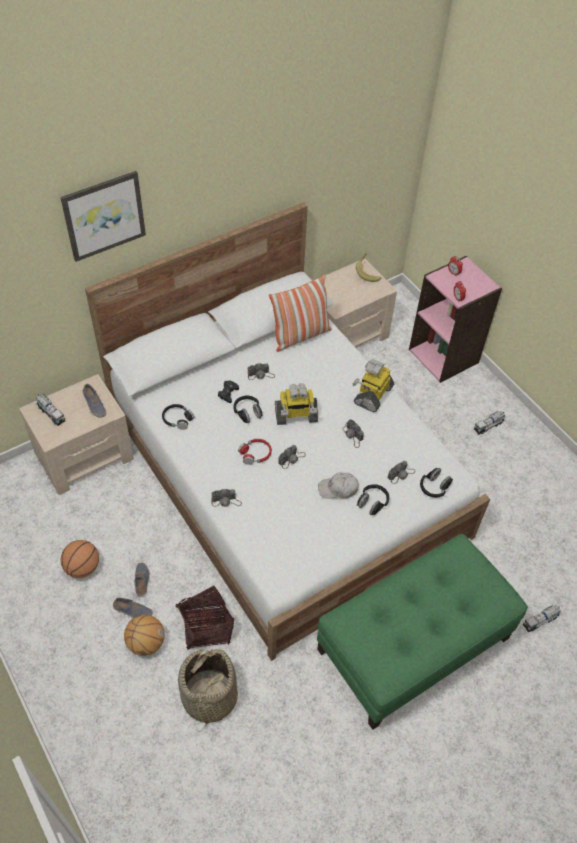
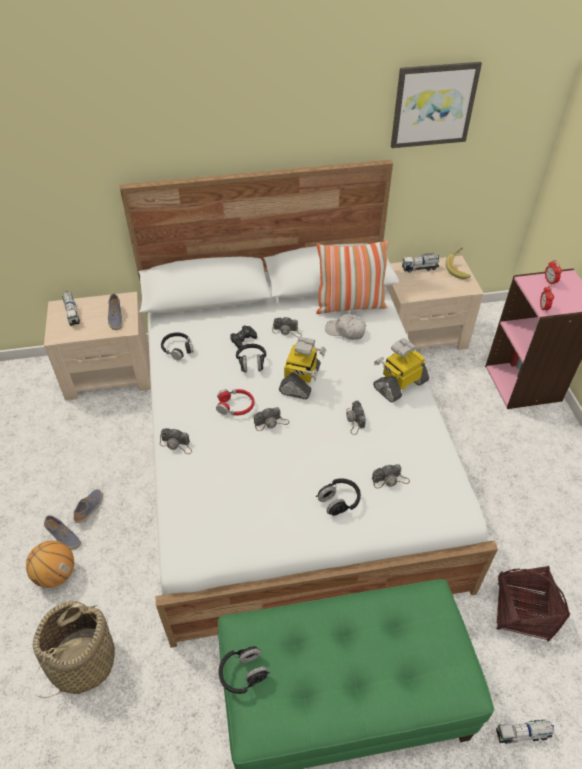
camera: 25 degrees right, 5 degrees down
(82, 567) = (44, 475): basketball -> none
(104, 215) = (144, 102): picture -> picture (433, 105)
(206, 627) = (124, 582): basket -> basket (522, 612)
(295, 415) = (301, 380): toy robot -> toy robot turned 90 degrees counterclockwise
(338, 489) = (306, 472): white cap -> white cap (345, 331)
(434, 487) = (424, 509): black headphones -> black headphones (243, 673)
(488, 426) = (546, 471): toy truck -> toy truck (420, 268)

